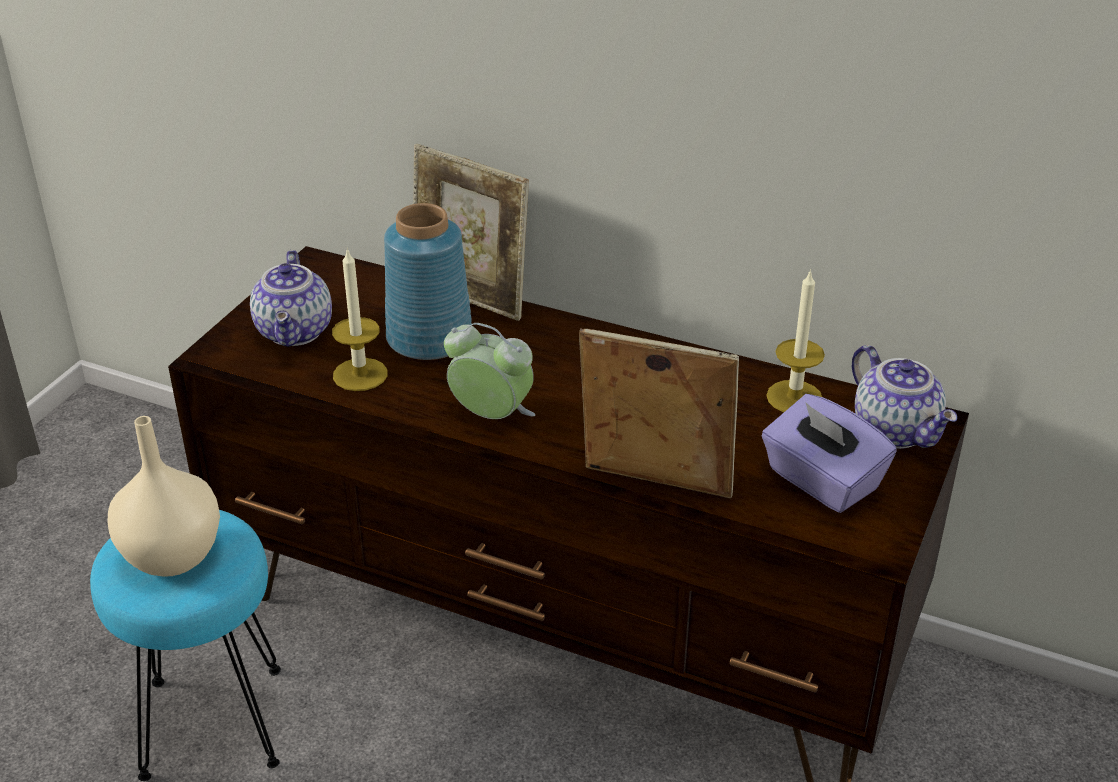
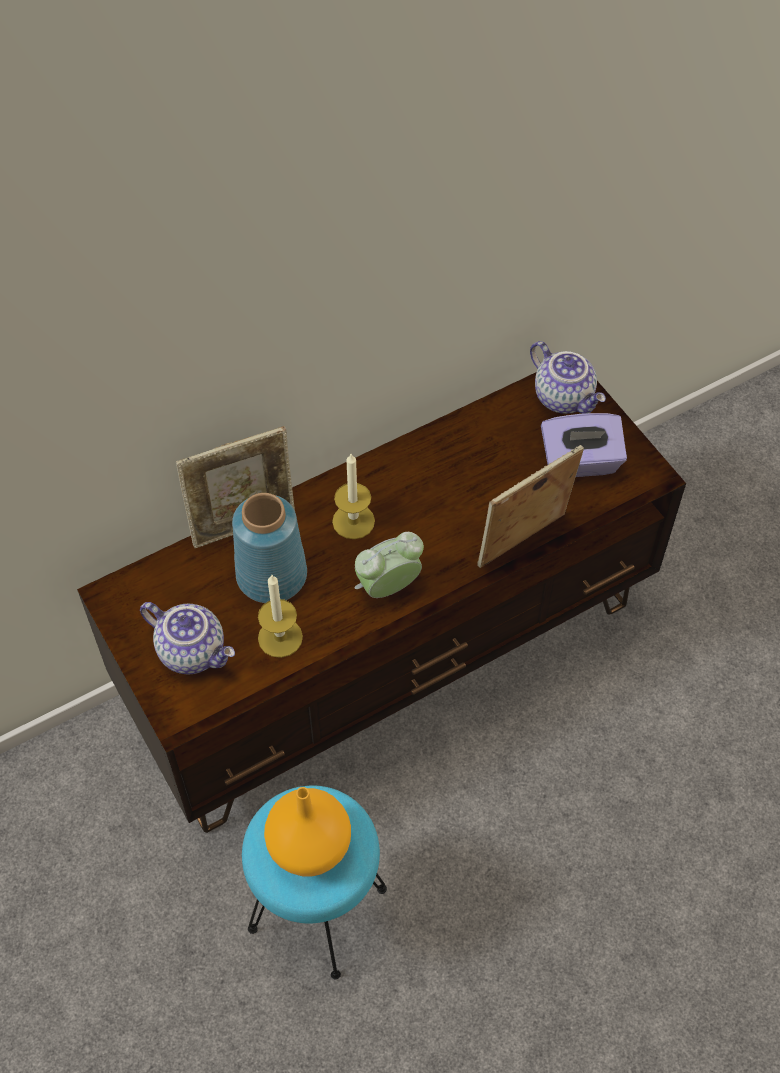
camera: 55 degrees left, 20 degrees up
(170, 558) = (310, 849): beige vase -> orange vase
(794, 397) = (496, 423): candle -> candle (353, 521)
(897, 431) = (565, 397): teapot -> teapot turned 45 degrees clockwise

